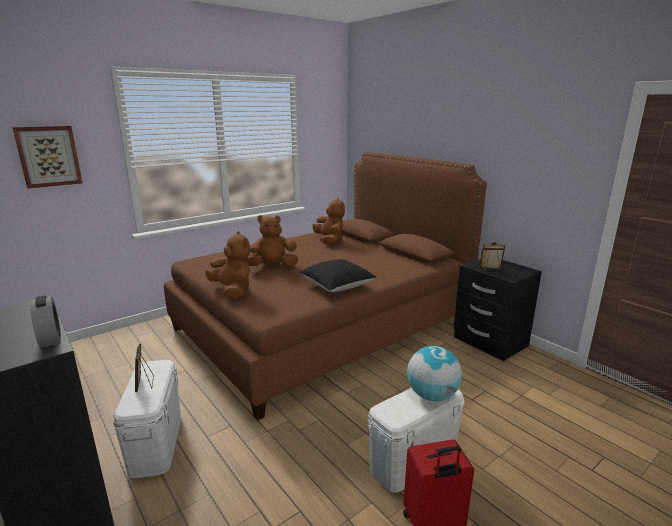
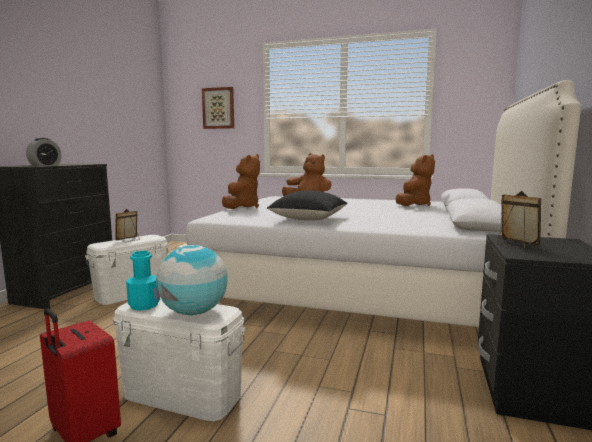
camera: 55 degrees right, 10 degrees down
(323, 324) = (360, 289): brown bed -> white bed
(399, 414) = (144, 305): none -> turquoise bottle

